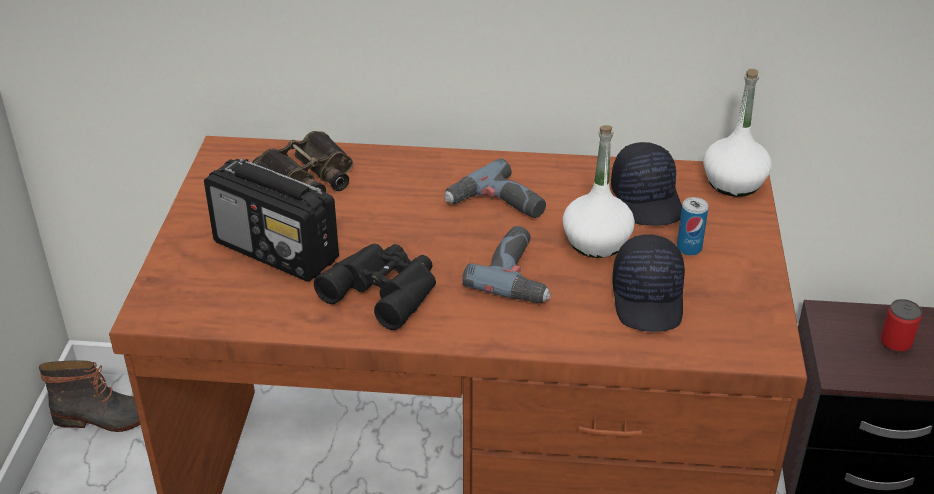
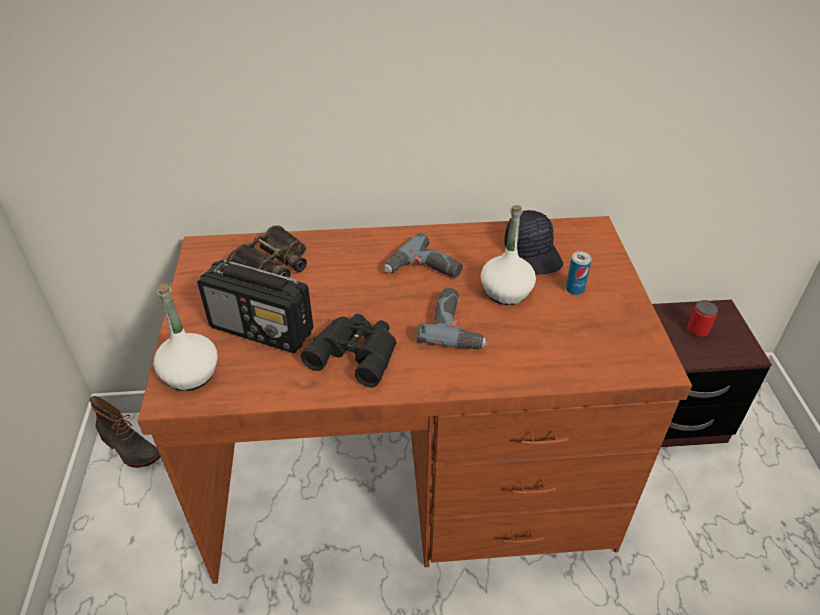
camera: 10 degrees left, 5 degrees up
(105, 418) = (129, 448): boot -> boot turned 45 degrees clockwise
(649, 299) = (558, 334): black cap -> none
(734, 183) = (590, 233): white bottle -> white bottle (190, 374)

